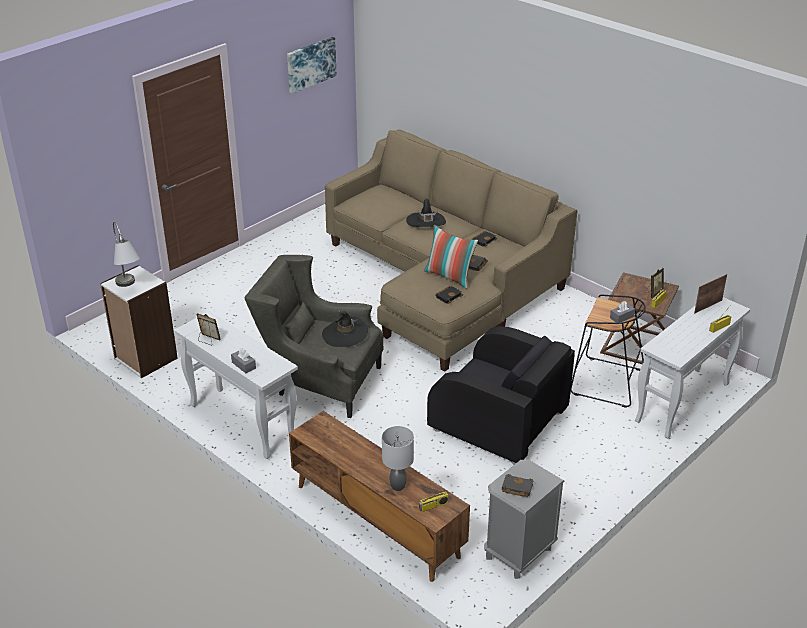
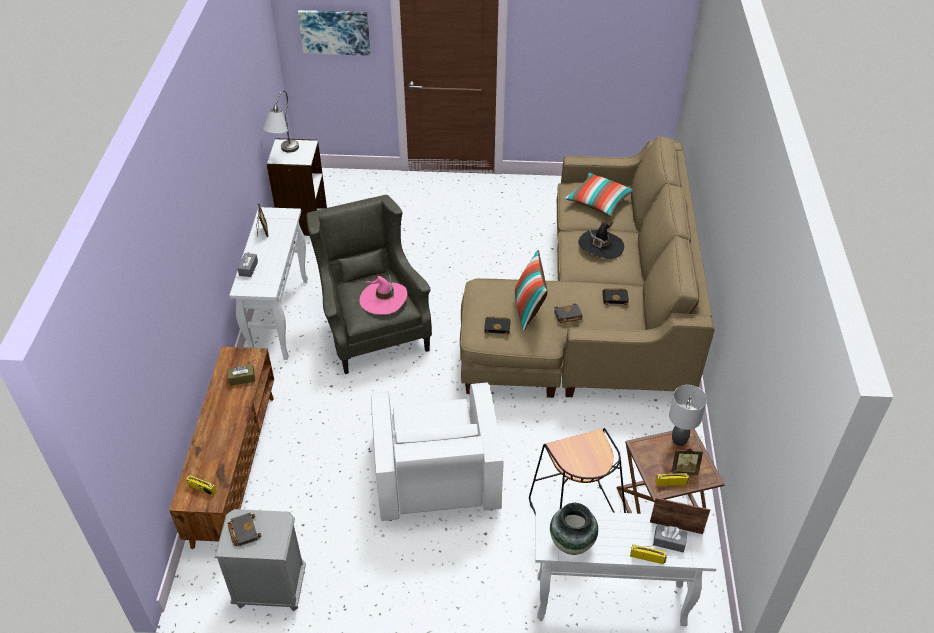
camera: 50 degrees right, 10 degrees up
(310, 64) = (622, 27): picture -> picture (335, 31)
(340, 437) = (242, 378): none -> brown tissue box
(345, 334) = (383, 299): black hat -> pink hat
(381, 201) = (598, 201): none -> pillow
(397, 486) = (208, 450): grey table lamp -> grey table lamp (678, 440)
(499, 421) = (435, 472): black armchair -> white armchair
(622, 317) = (587, 466): grey tissue box -> grey tissue box (669, 542)
(682, 348) = (572, 543): none -> vase

